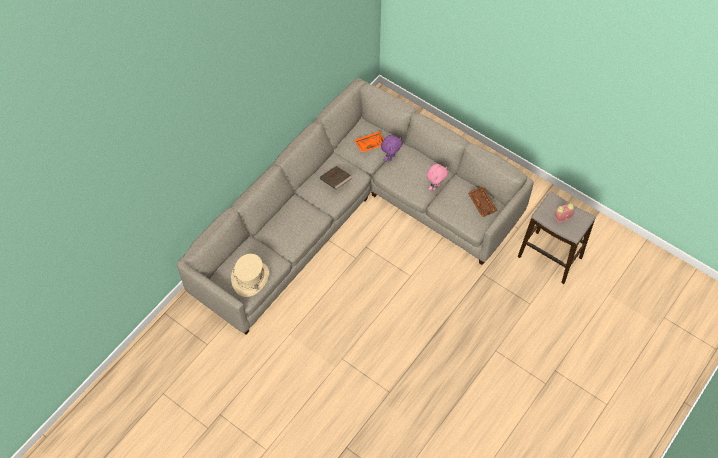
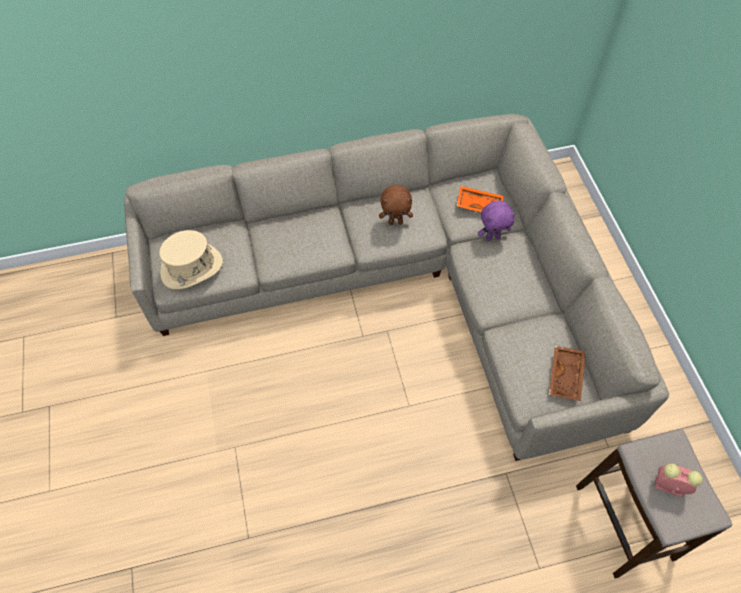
camera: 40 degrees right, 0 degrees up
(335, 181) = (395, 222): brown book -> brown plush toy
(435, 186) = (520, 309): pink plush toy -> none

